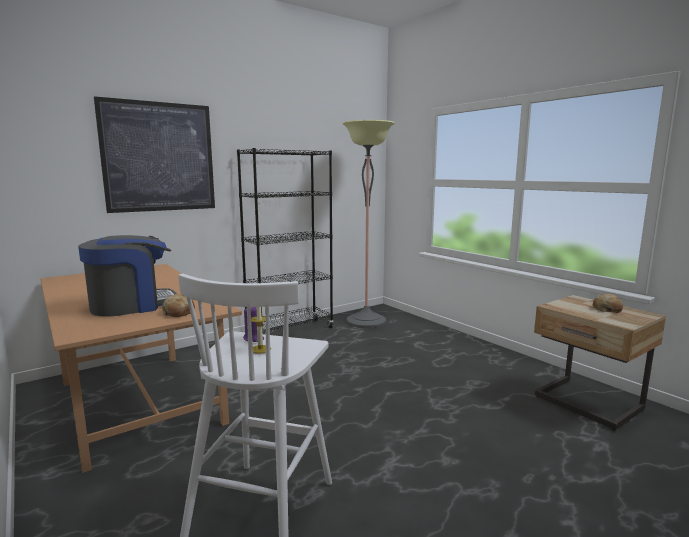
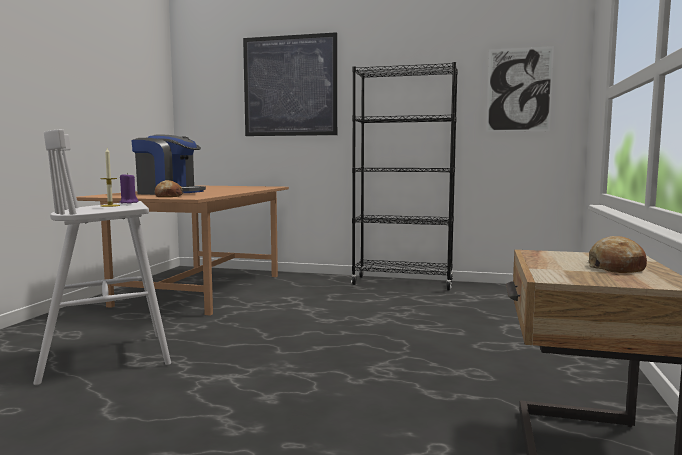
camera: 50 degrees right, 5 degrees down
(349, 169) = (519, 90): none -> picture
(366, 321) = (505, 295): floor lamp -> none

